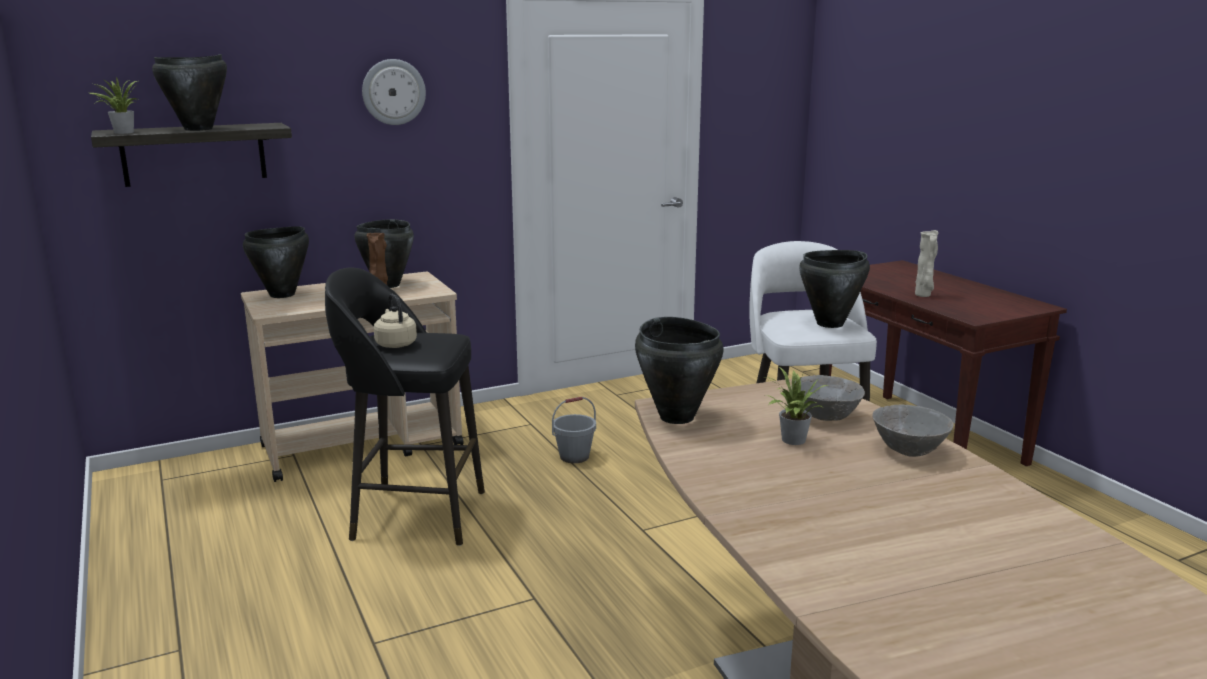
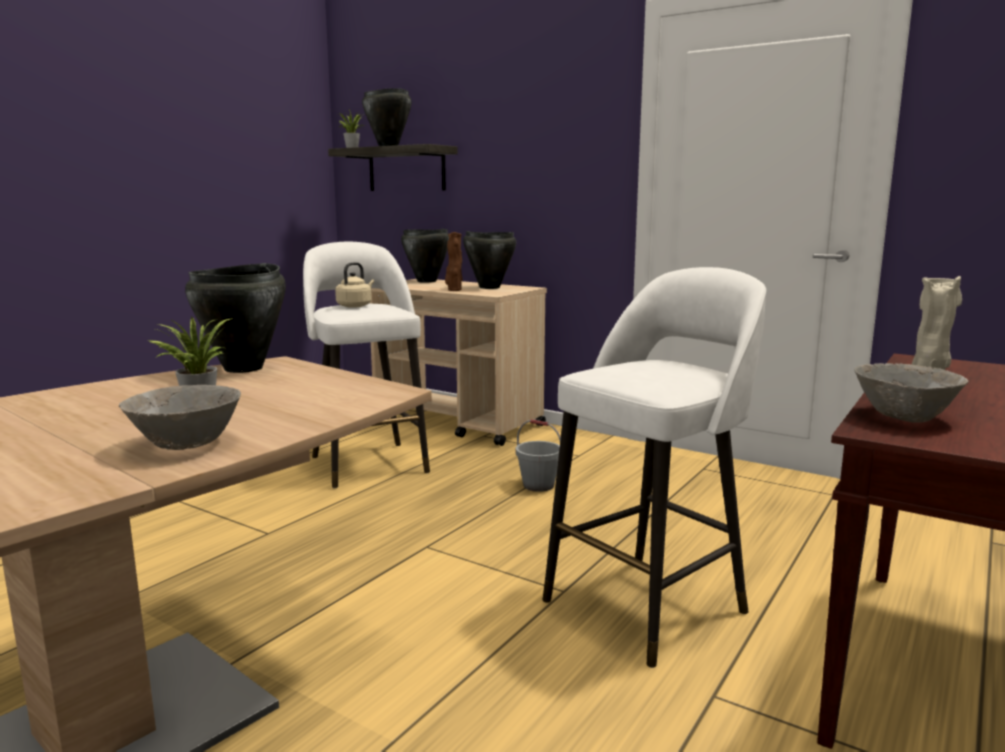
camera: 60 degrees right, 5 degrees down
(393, 92) = (536, 119): wall clock -> none
(414, 515) = (368, 463): black stool -> white stool
(825, 416) = (288, 406): grey bowl -> grey bowl (904, 416)
(830, 324) = (656, 377): black cooking pot -> none

